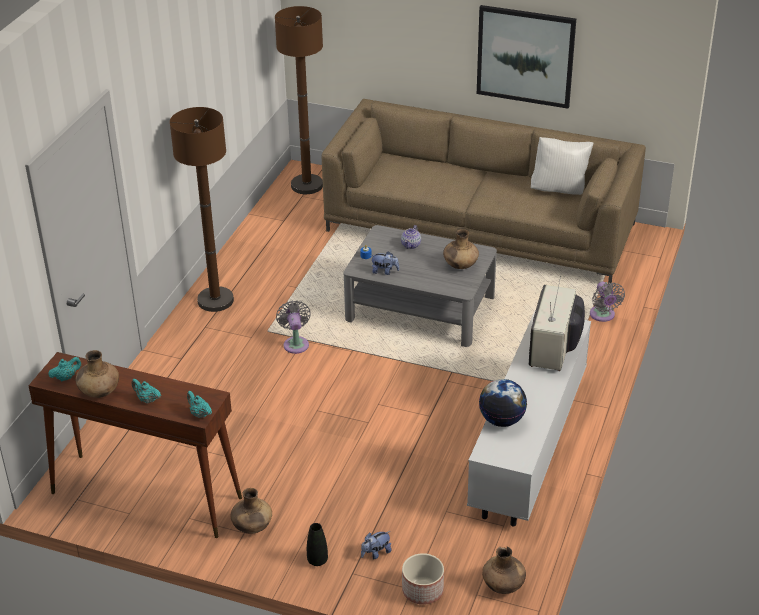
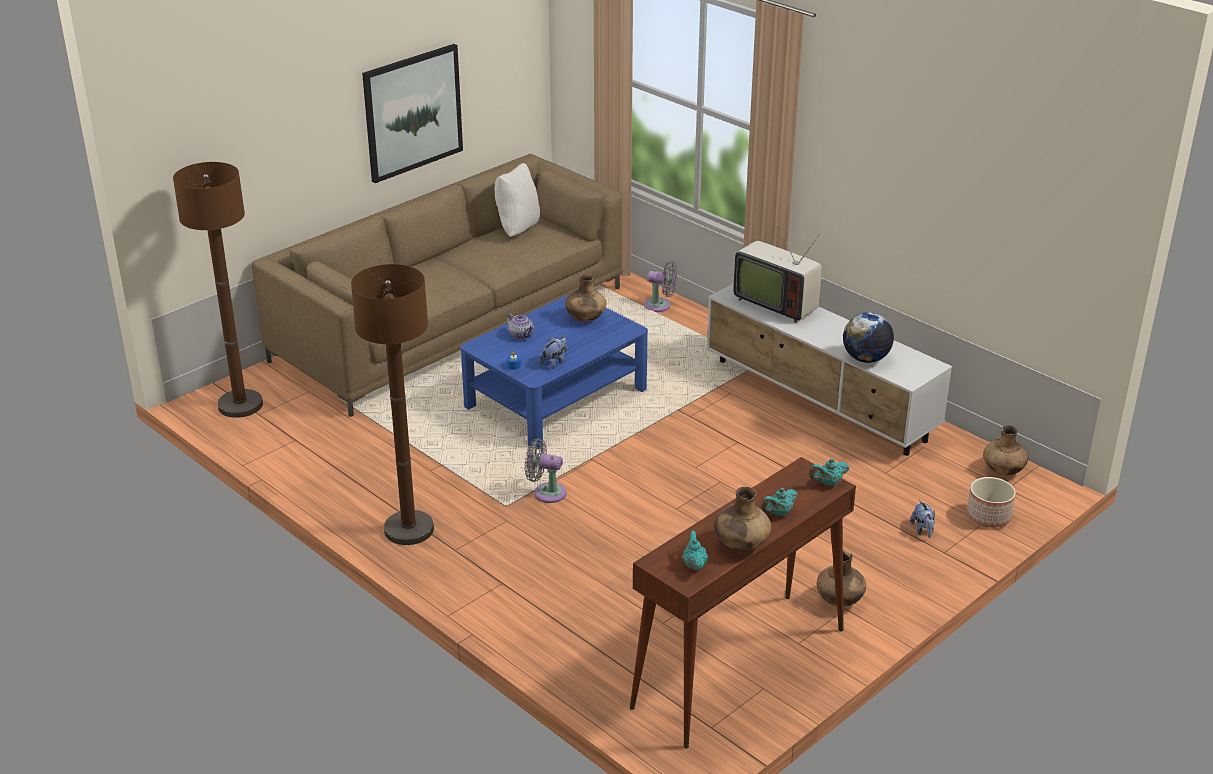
camera: 65 degrees left, 5 degrees down
(317, 560) = (914, 569): black vase -> none
(420, 308) = (556, 397): grey coffee table -> blue coffee table

